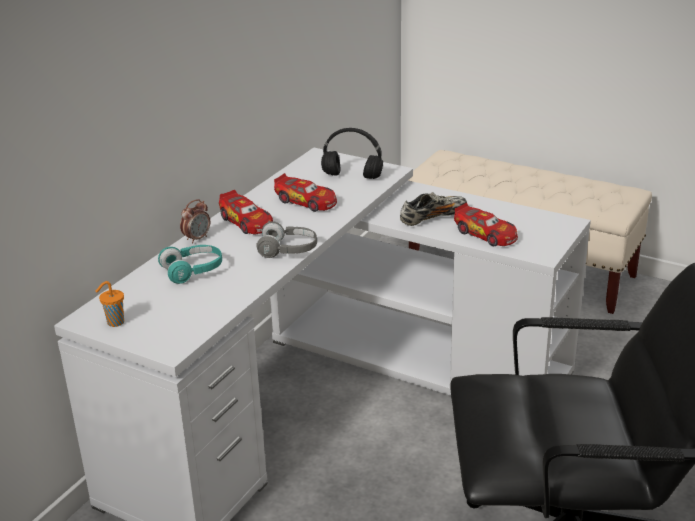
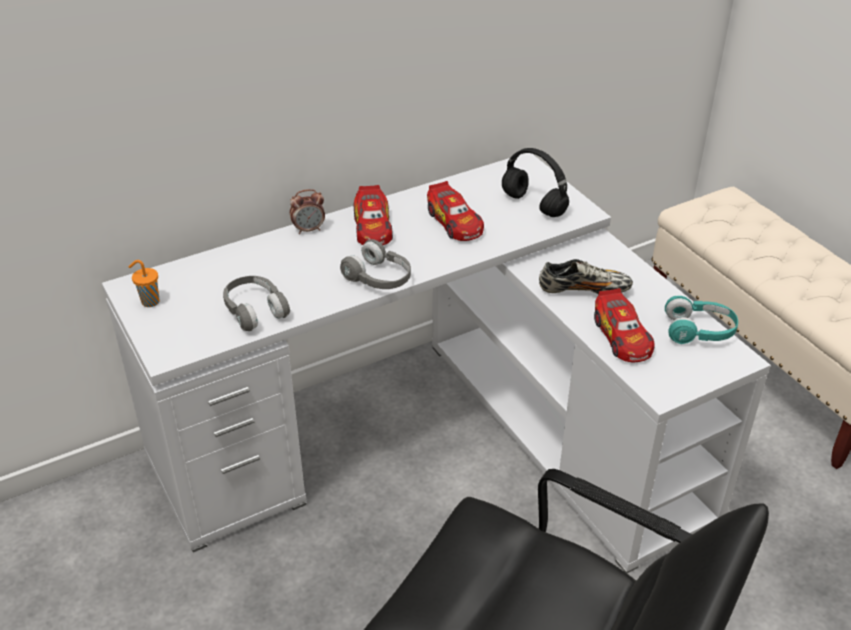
camera: 30 degrees right, 10 degrees up
(193, 271) = (269, 268): turquoise headphones -> turquoise headphones (699, 331)
(213, 299) = (255, 310): none -> grey headphones

